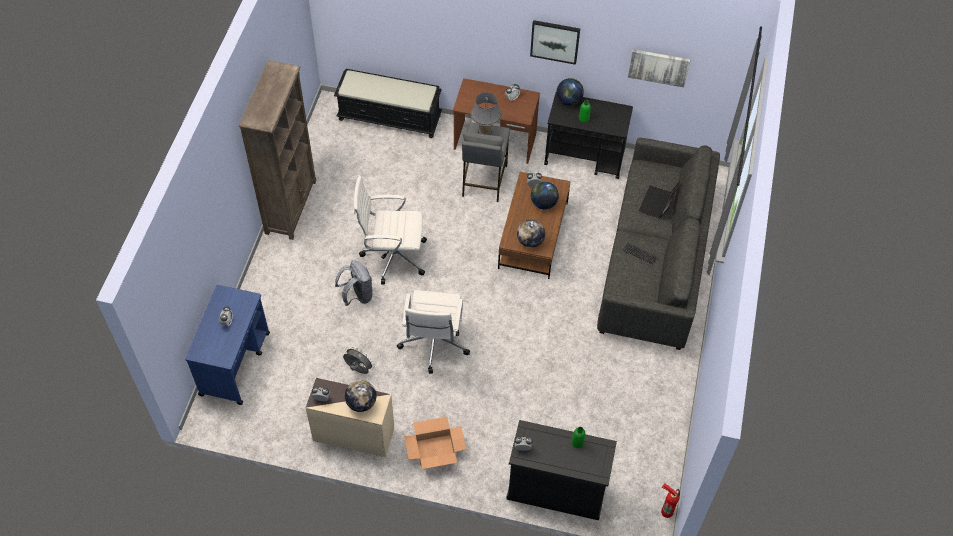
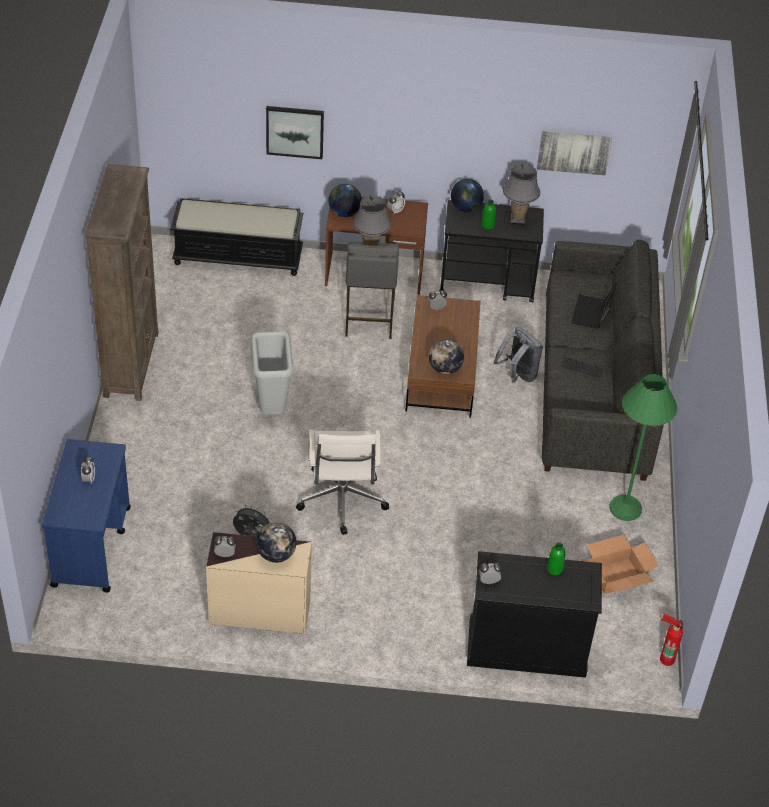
camera: 10 degrees left, 10 degrees down
(357, 296) = (234, 456): grey backpack -> grey backpack (517, 375)
(392, 256) = (271, 408): white office chair -> grey trash can
(435, 449) = (366, 619): cardboard box -> cardboard box (616, 576)
(543, 203) = (453, 327): globe -> globe (344, 213)
(555, 41) = (446, 131): picture -> picture (295, 131)
(609, 115) = (517, 220): none -> grey table lamp
(659, 373) = (625, 508): none -> green floor lamp

